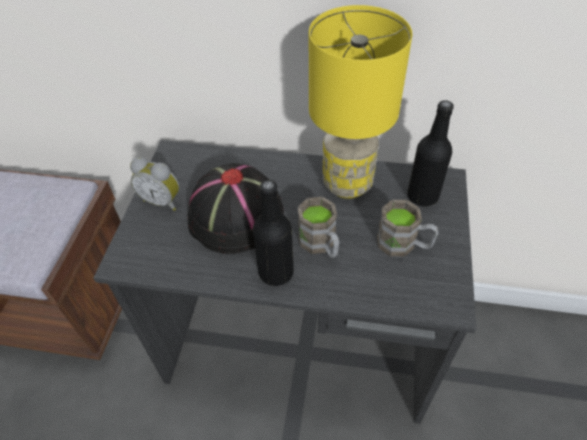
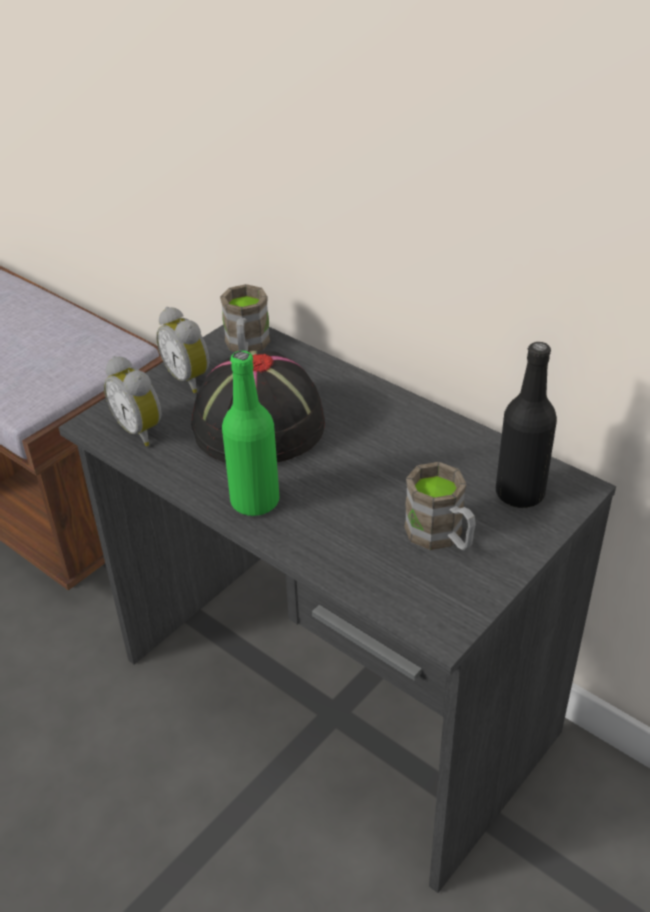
camera: 30 degrees right, 10 degrees down
(158, 253) = (141, 430): none -> alarm clock
(276, 272) = (255, 501): black bottle -> green bottle
(321, 245) = (334, 495): brown mug -> brown mug (246, 346)
(348, 184) = (429, 443): yellow table lamp -> none

